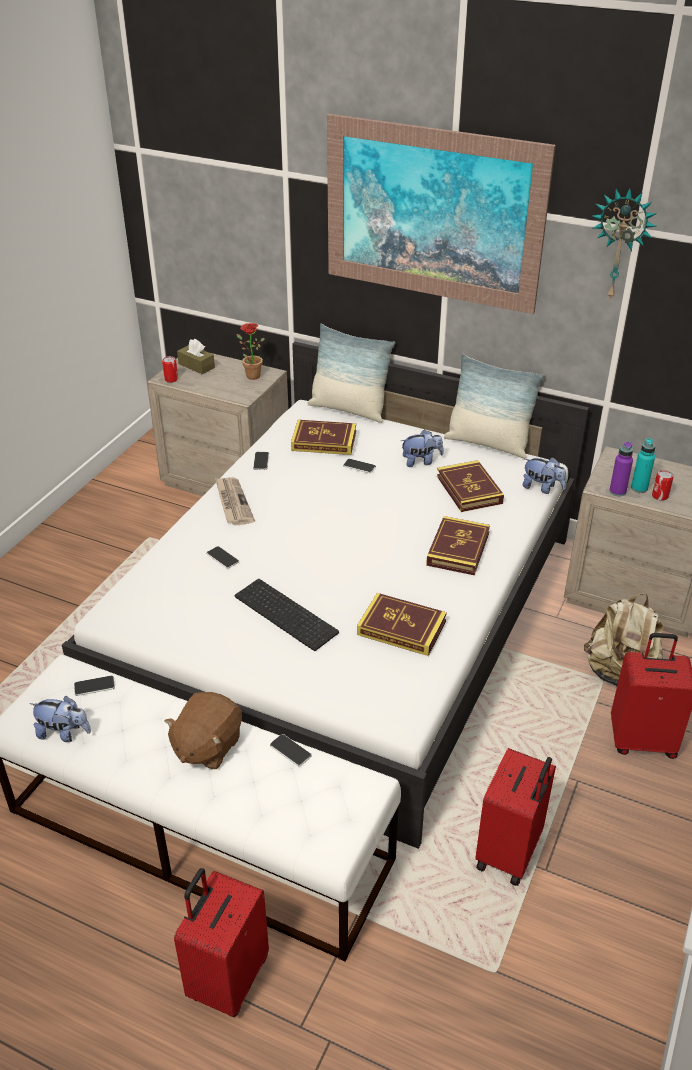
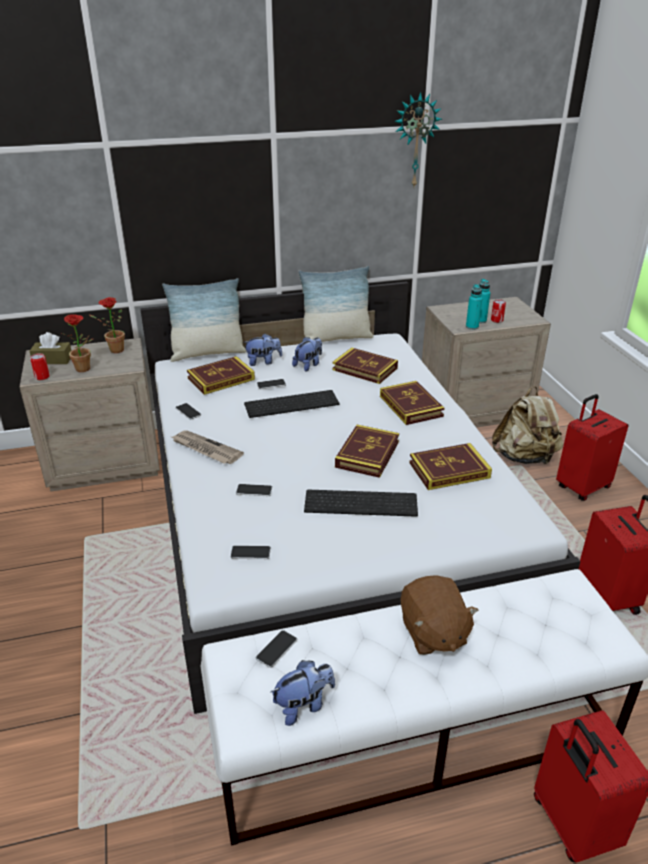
camera: 40 degrees left, 5 degrees down
(209, 385) = (86, 369): none -> potted plant
(290, 751) = (493, 595): phone -> phone (250, 553)
(351, 575) = (367, 454): none -> book
(352, 493) = (292, 403): none -> keyboard
(433, 214) = (260, 151): picture -> none
(542, 488) = (406, 350): plush toy -> plush toy (263, 362)
(617, 491) = (472, 327): purple bottle -> turquoise bottle

